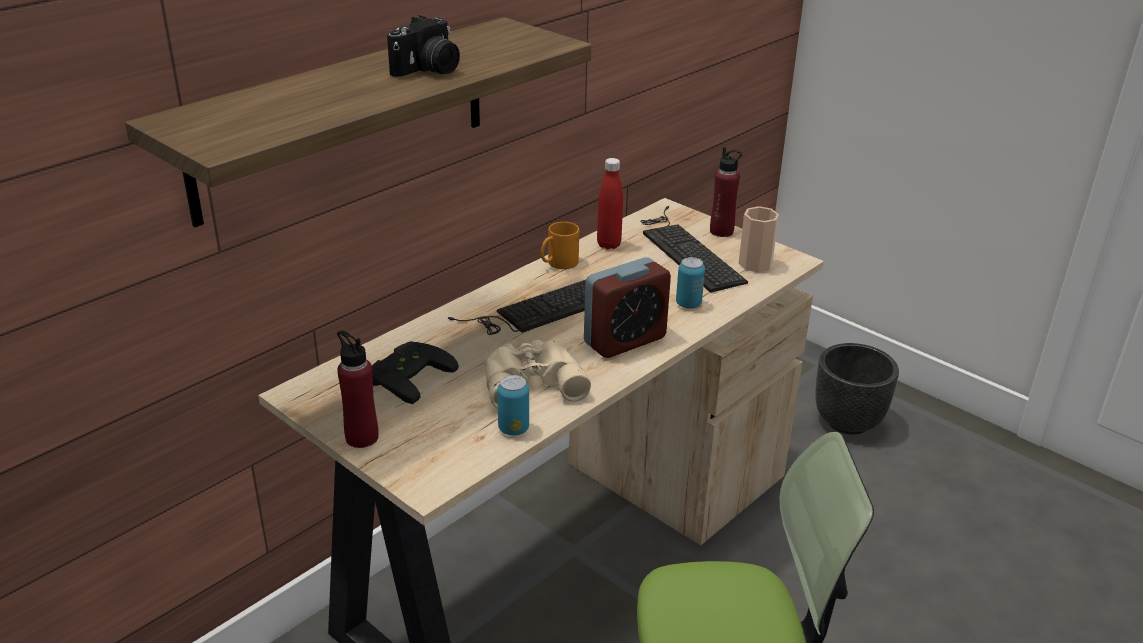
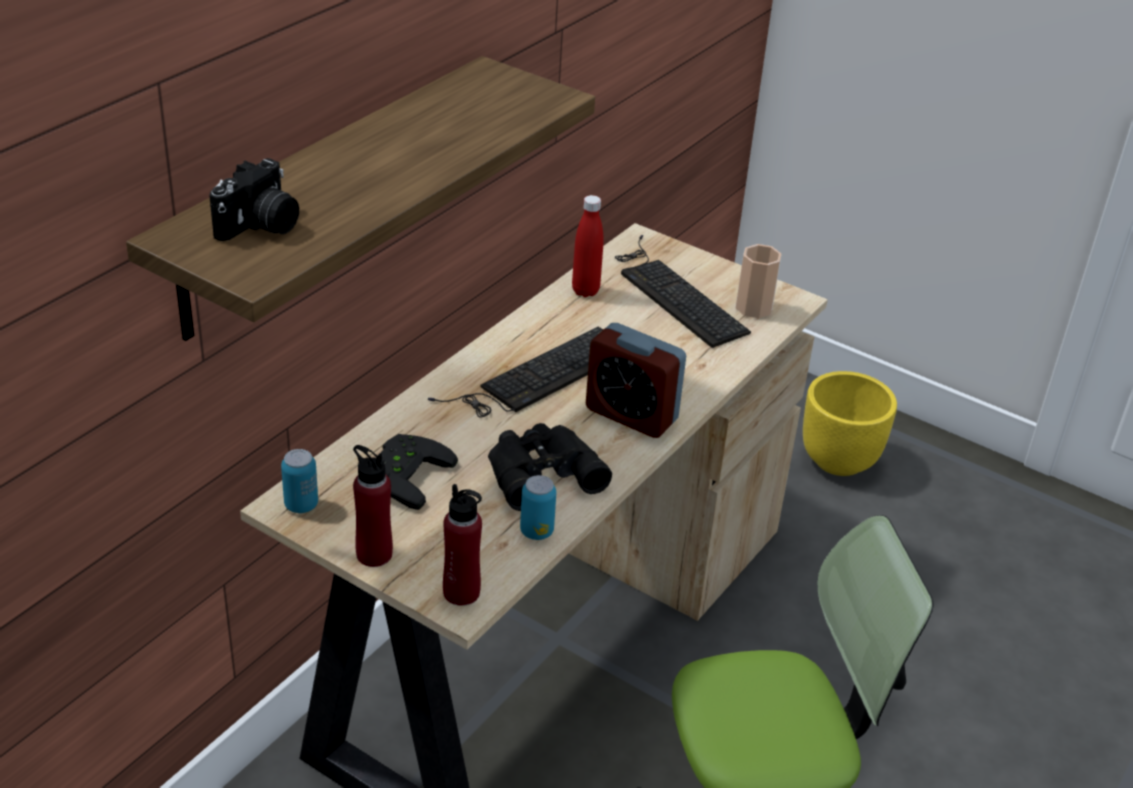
camera: 10 degrees left, 5 degrees up
(428, 70) = (431, 146): camera -> camera (260, 226)
(530, 380) = (540, 471): beige binoculars -> black binoculars
(558, 264) = (534, 320): orange mug -> none
(625, 340) = (631, 415): alarm clock -> alarm clock turned 75 degrees clockwise
(688, 304) = (691, 364): can -> can (301, 505)
(721, 231) = (708, 266): red bottle -> red bottle (461, 592)
(848, 421) = (839, 460): black planter -> yellow planter

